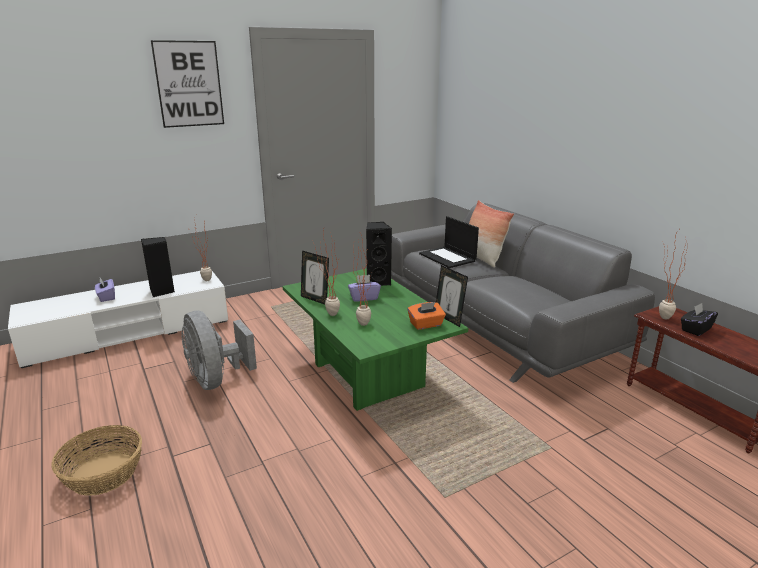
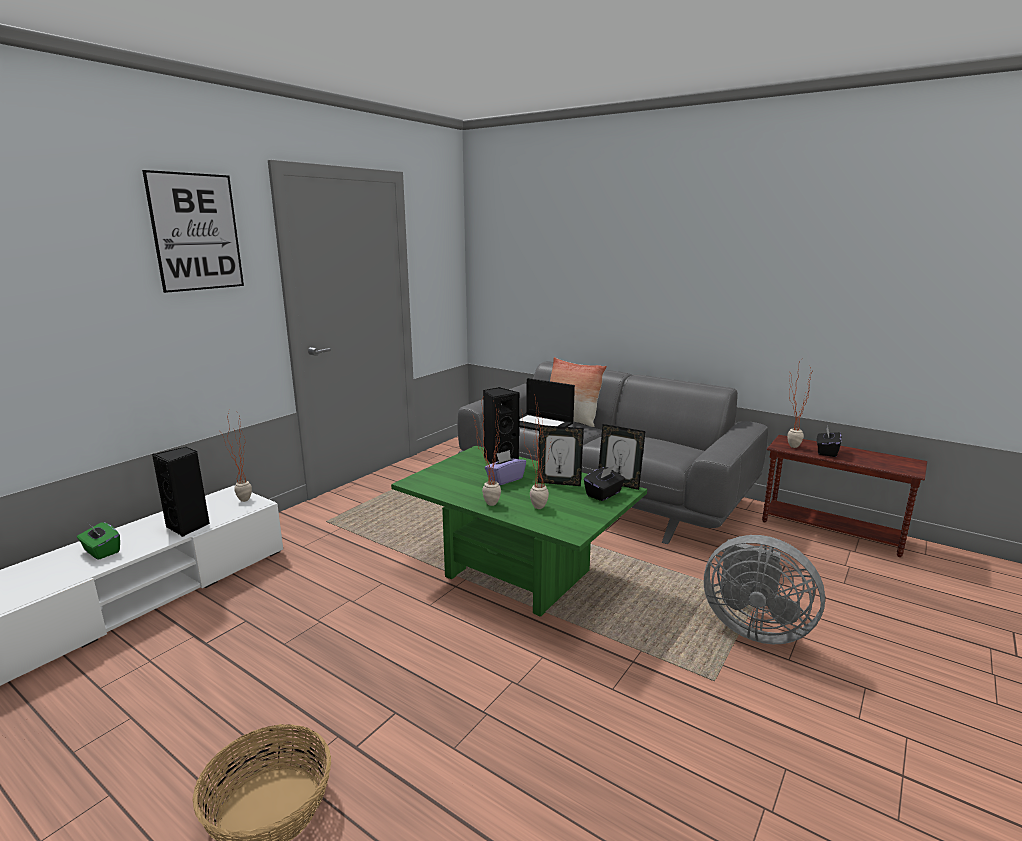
camera: 25 degrees left, 5 degrees down
(106, 297) = (101, 551): purple tissue box -> green tissue box
(216, 379) = (331, 628): grey fan -> grey fan (753, 627)
(315, 299) = (451, 491): picture frame -> picture frame (559, 483)
(426, 325) = (604, 494): orange tissue box -> black tissue box

